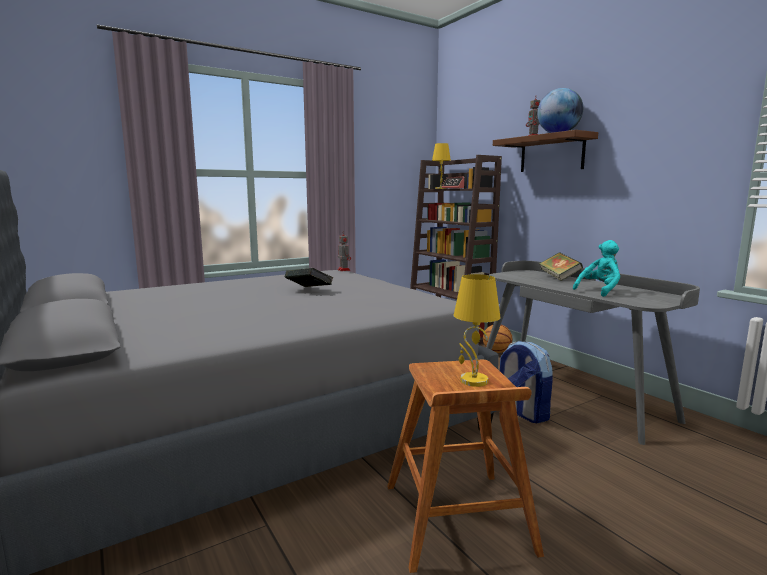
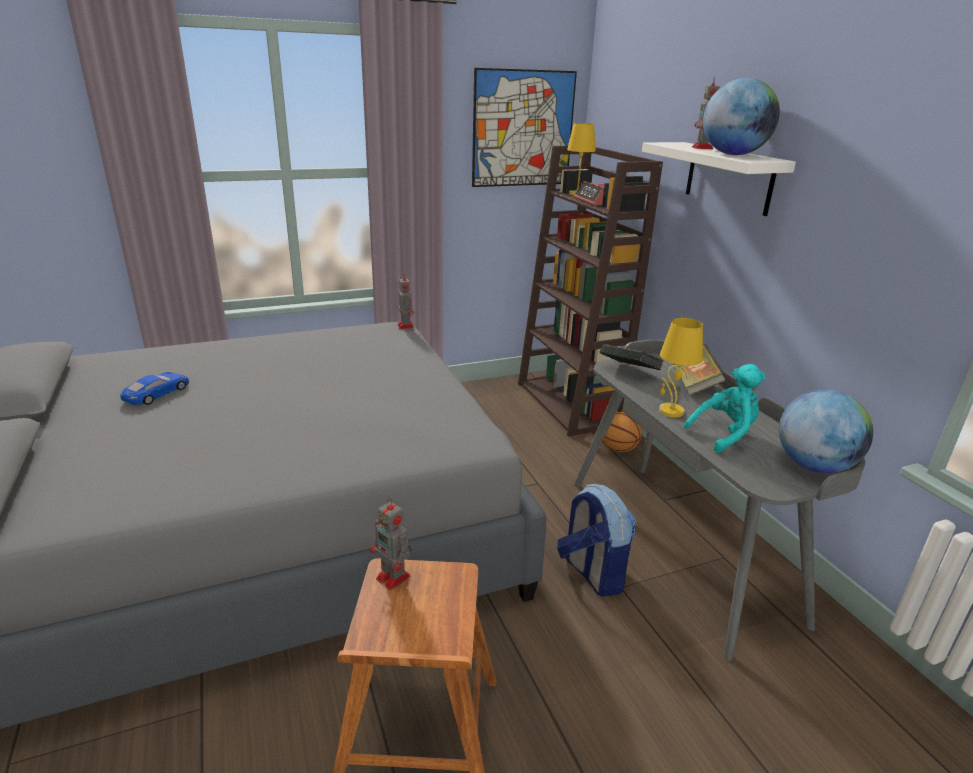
camera: 10 degrees right, 15 degrees up
(185, 300) = (157, 393): none -> blue toy car
(309, 291) = (322, 383): book -> book (629, 372)
(400, 151) = (523, 129): none -> picture
(434, 369) = (394, 578): none -> toy robot
(473, 381) = (426, 614): yellow table lamp -> yellow table lamp (670, 411)
(551, 154) = (729, 177): brown shelf -> white shelf
(665, 297) = (813, 465): none -> globe

